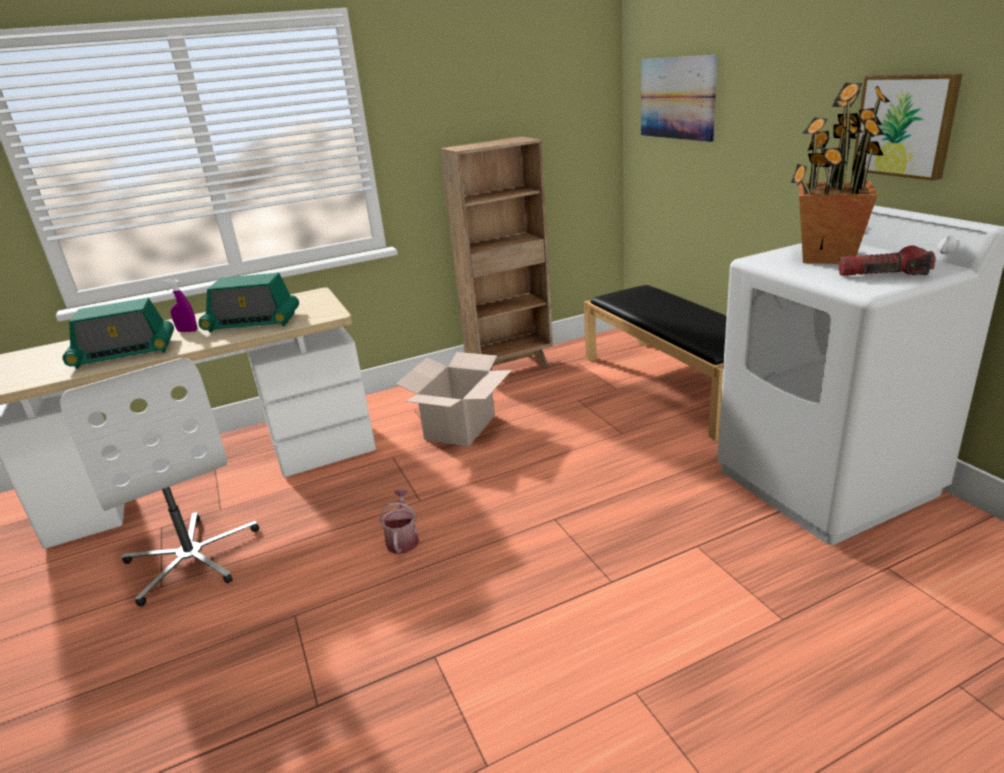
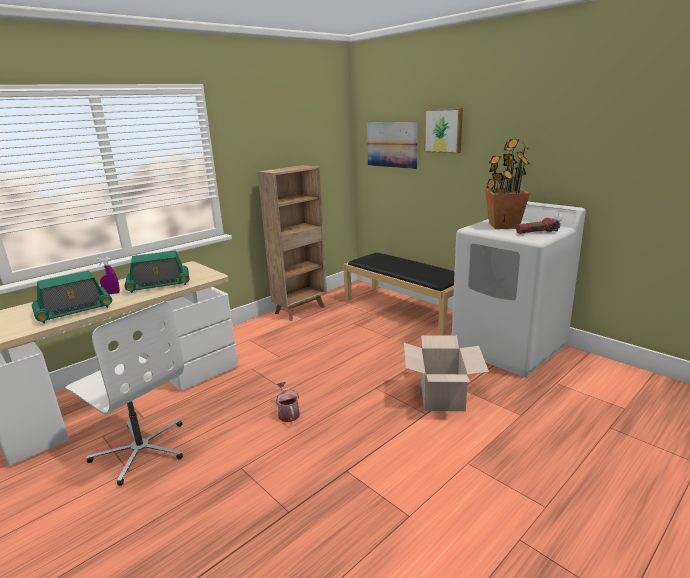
camera: 20 degrees left, 5 degrees down
(459, 427) = (287, 346): cardboard box -> cardboard box (441, 396)
(906, 125) = (528, 160): picture -> picture (444, 130)

